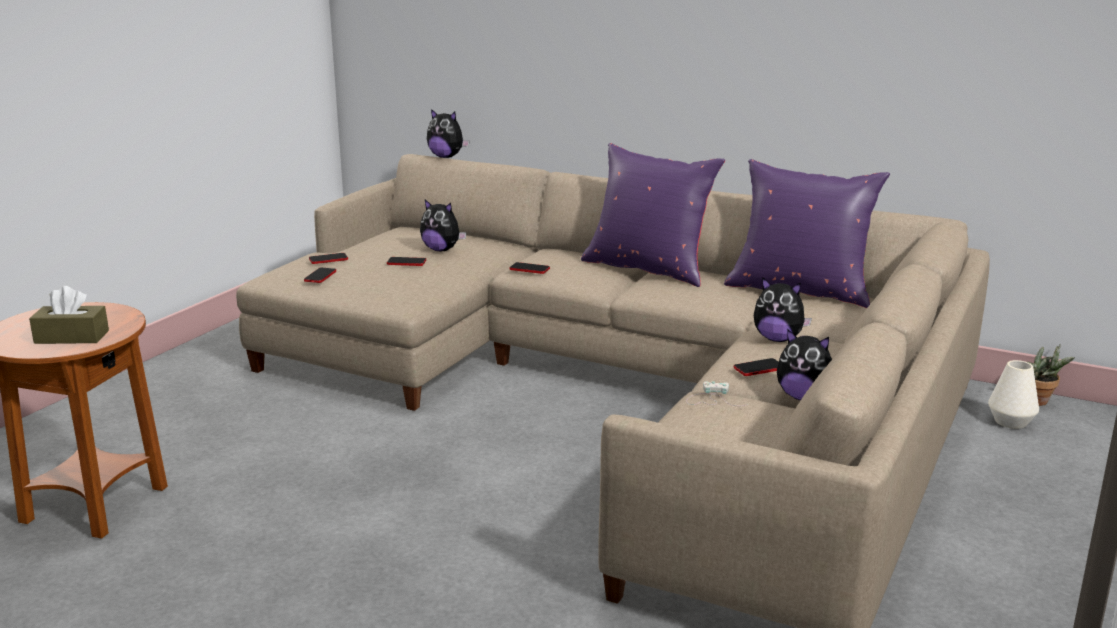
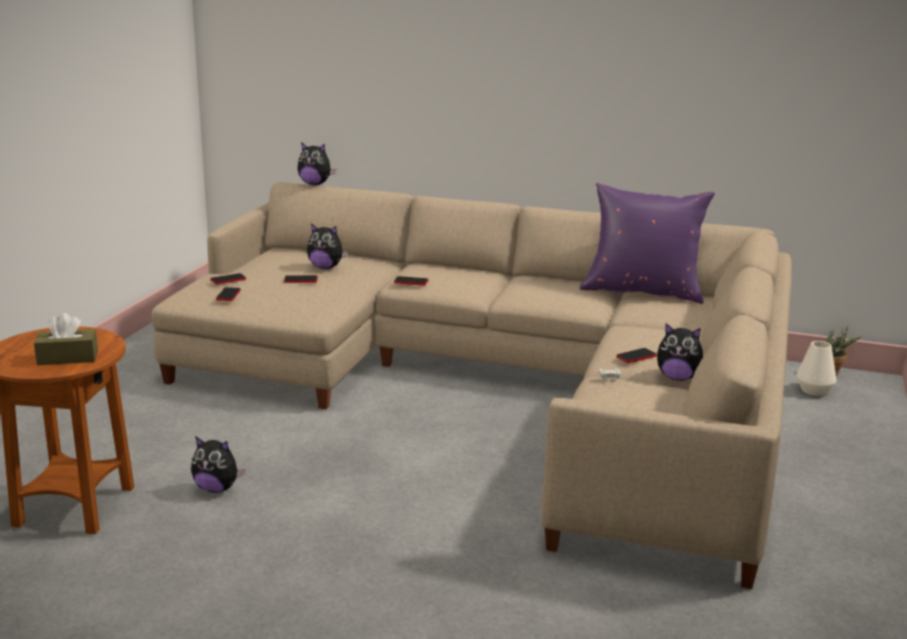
camera: 10 degrees left, 0 degrees up
(649, 268) = (511, 277): purple pillow -> none
(778, 339) = (641, 332): plush toy -> plush toy (217, 489)

